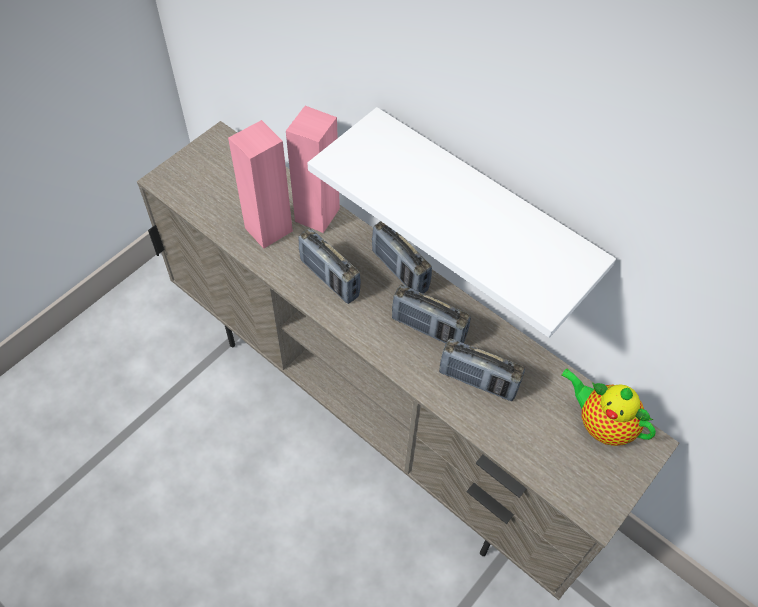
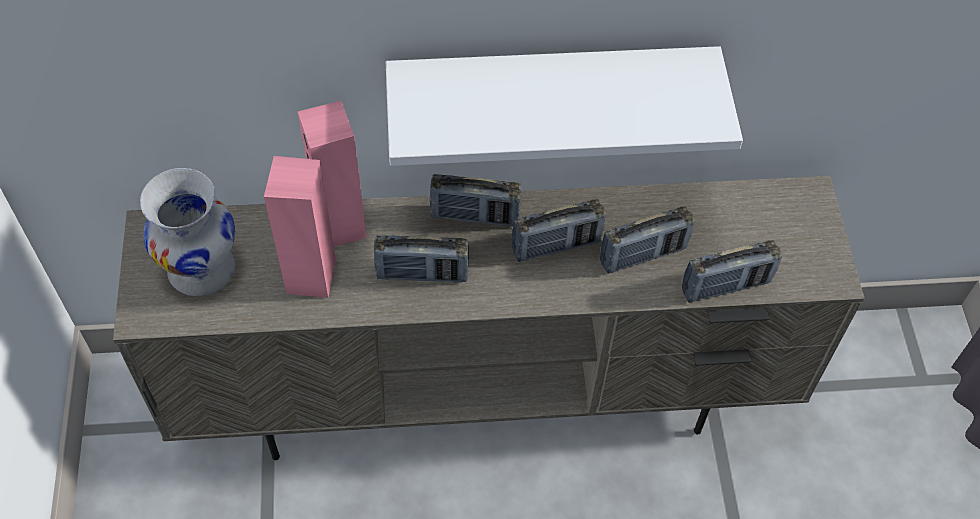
camera: 45 degrees left, 0 degrees up
(218, 179) = (200, 269): none -> white vase
(511, 448) = (726, 286): none -> radio
(601, 424) = (765, 208): teapot -> none

